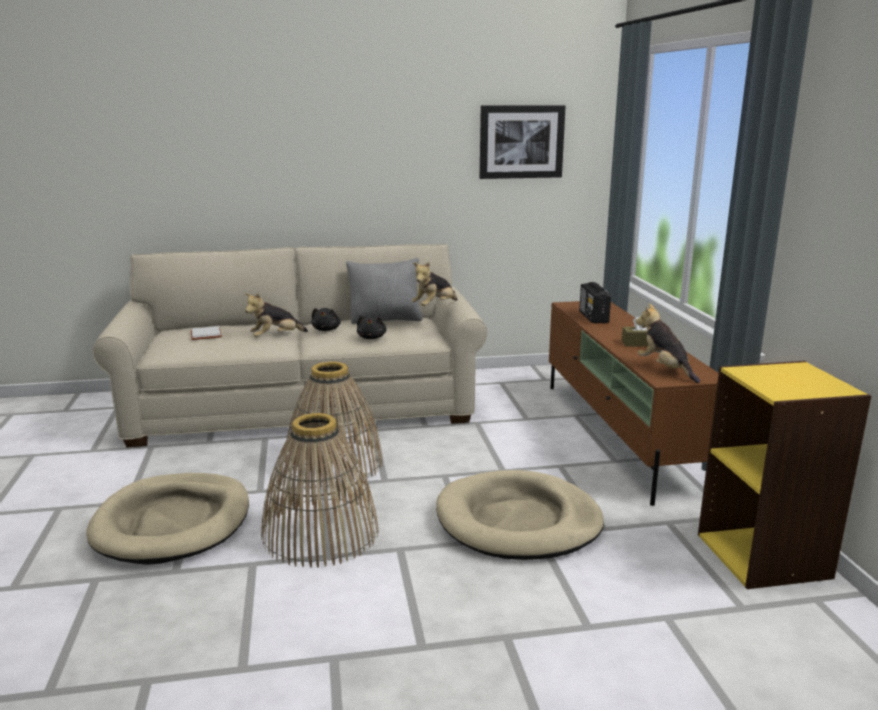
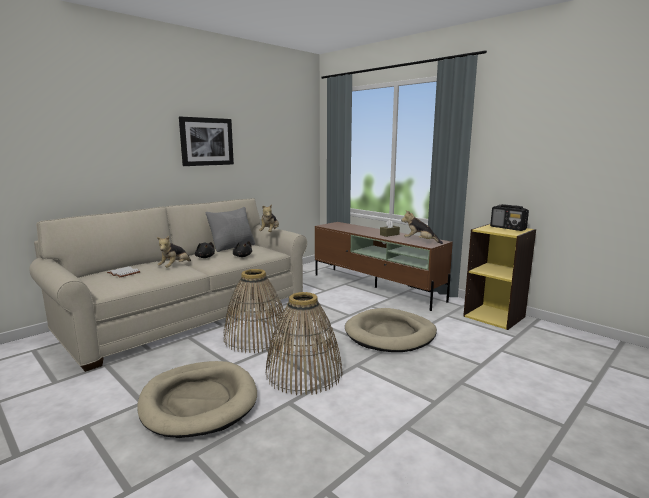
camera: 35 degrees left, 5 degrees down
(521, 142) = (279, 138): picture -> picture (206, 141)
(593, 317) = (347, 228): radio -> radio (508, 228)

